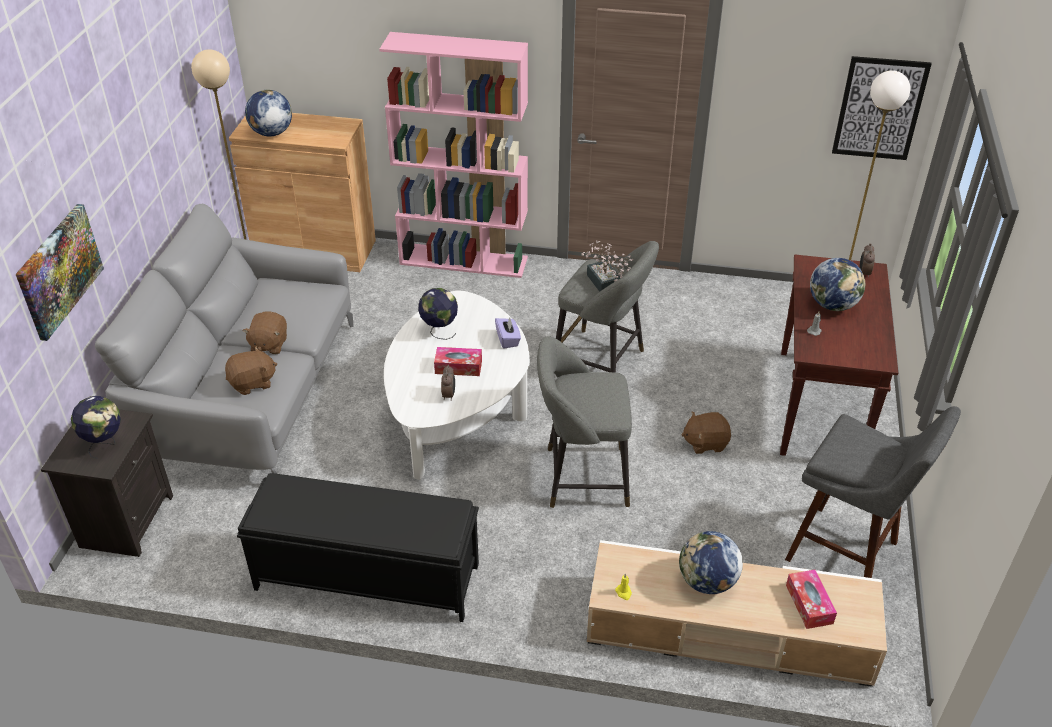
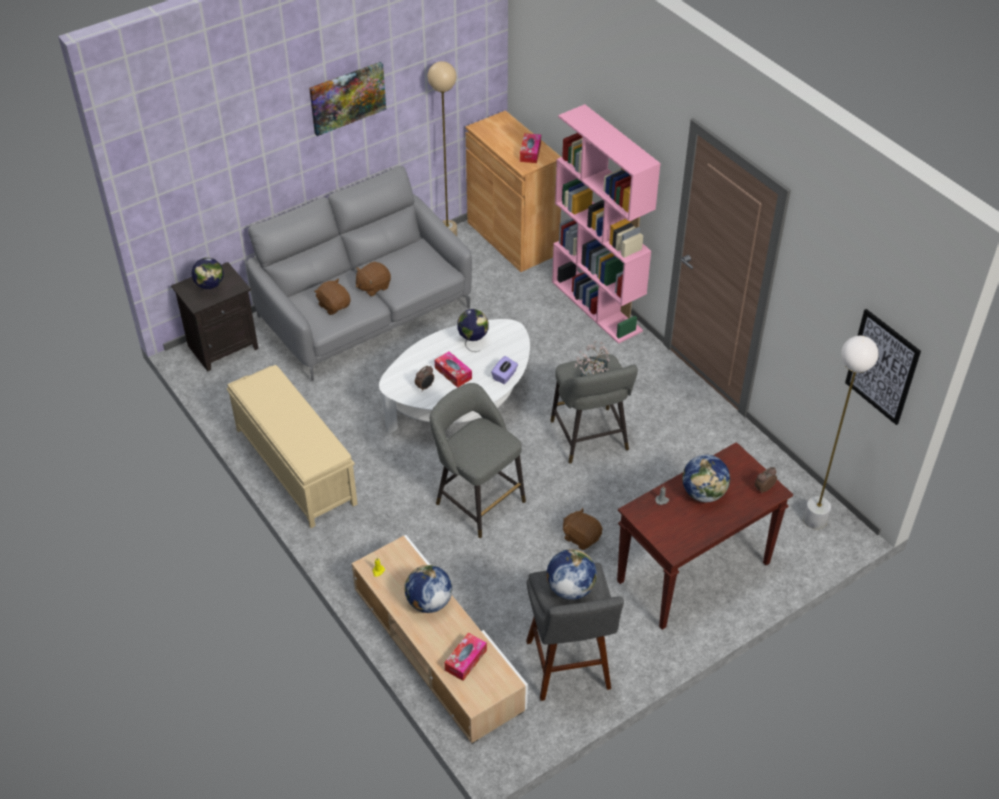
camera: 45 degrees right, 5 degrees up
(59, 270) = (234, 172): picture -> picture (347, 97)
(252, 383) = (334, 305): brown plush toy -> brown plush toy turned 150 degrees counterclockwise
(271, 133) = (493, 137): globe -> globe (570, 588)
(325, 128) = (530, 152): none -> tissue box
(365, 576) = (295, 466): black bench -> beige bench

